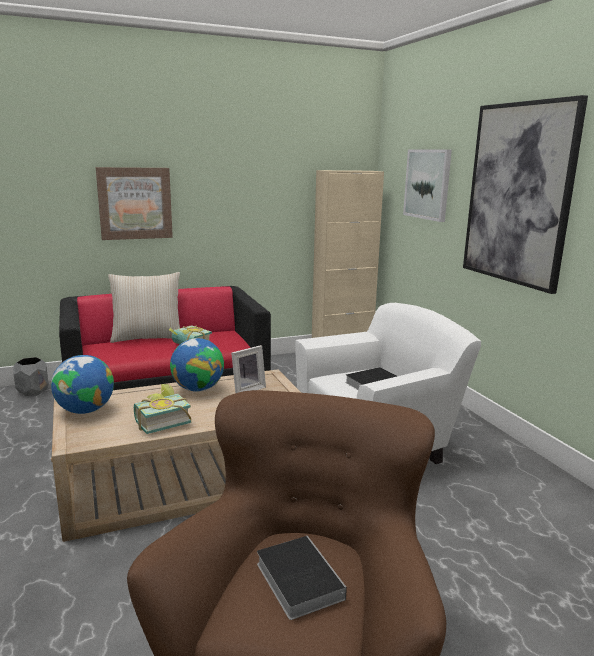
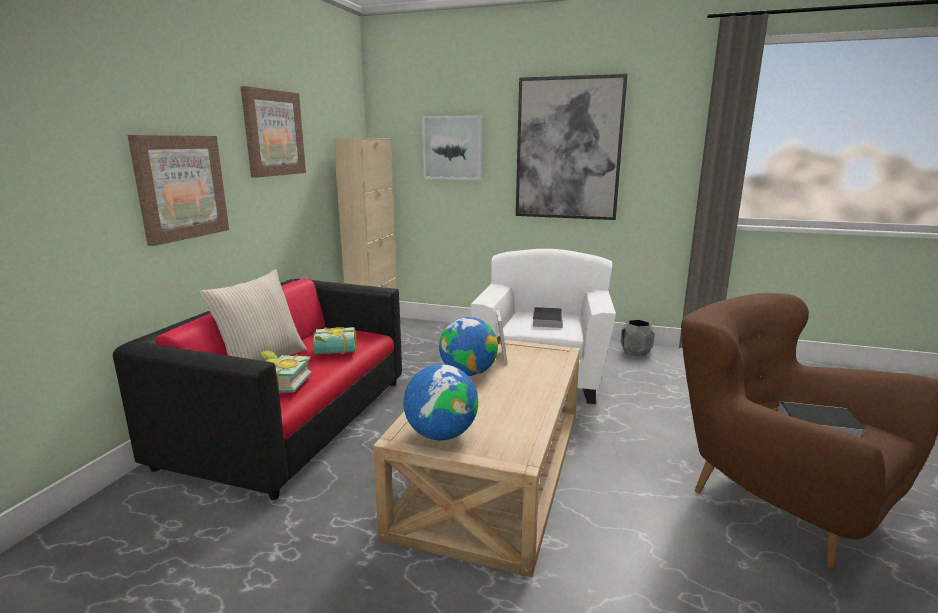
camera: 50 degrees left, 0 degrees up
(33, 391) = (108, 510): grey planter -> grey planter (635, 351)
(161, 421) = (522, 405): book -> book (281, 384)
(238, 166) = (273, 133): none -> picture

